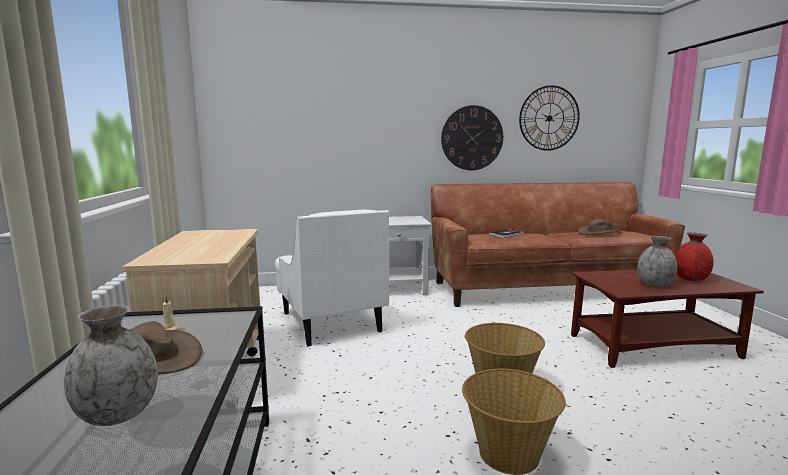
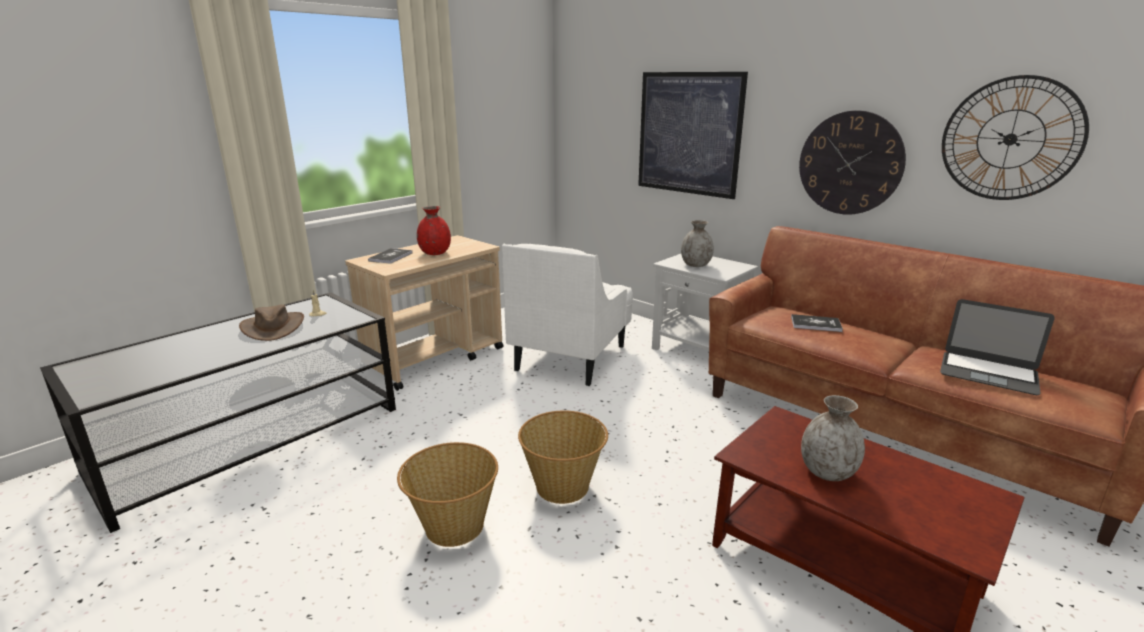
camera: 50 degrees right, 10 degrees up
(117, 415) = (207, 350): grey vase -> grey vase (695, 265)
(174, 252) = (390, 257): none -> book
(352, 126) = (688, 134): none -> picture
(599, 233) = (988, 373): brown hat -> laptop
(690, 279) = (921, 499): red vase -> red vase (435, 253)

